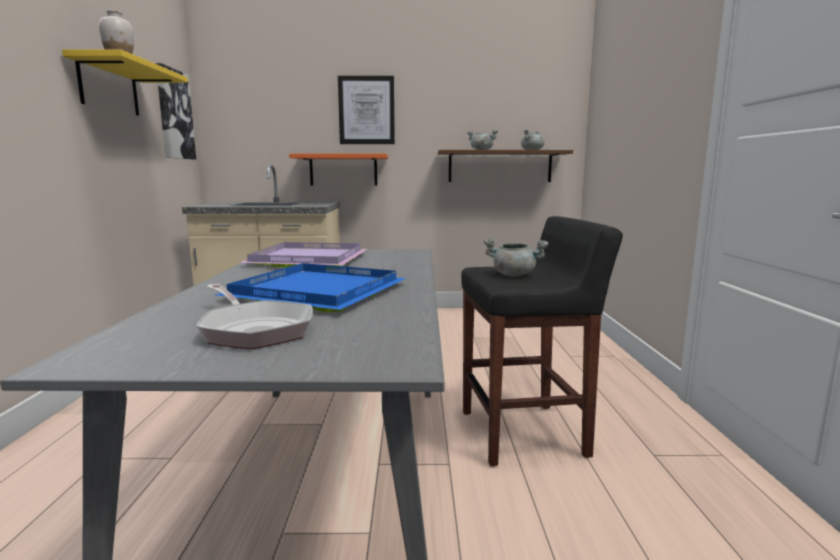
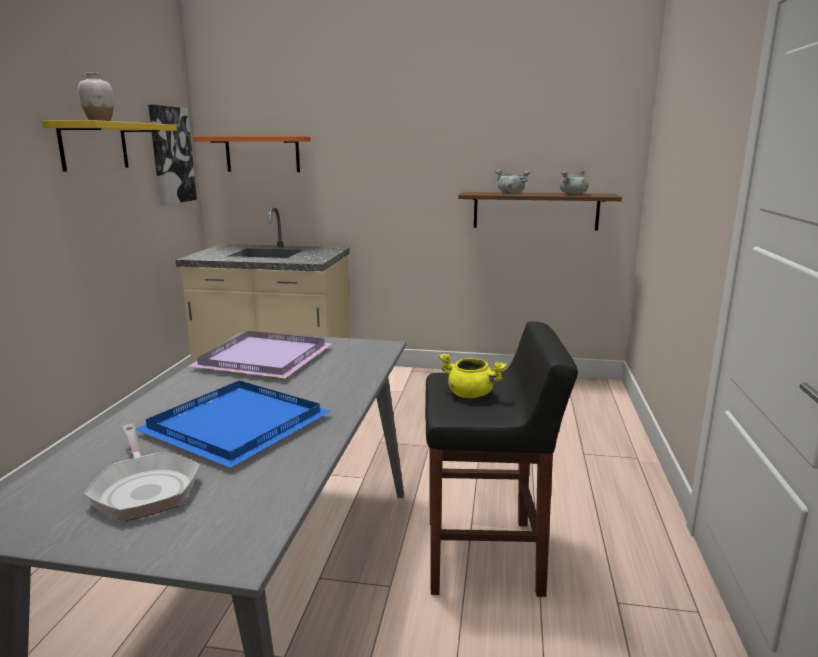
camera: 10 degrees right, 5 degrees up
(343, 170) = (354, 211): orange shelf -> orange shelf (262, 154)
(366, 110) = (380, 144): picture -> none
(514, 275) = (471, 394): grey cooking pot -> yellow cooking pot

